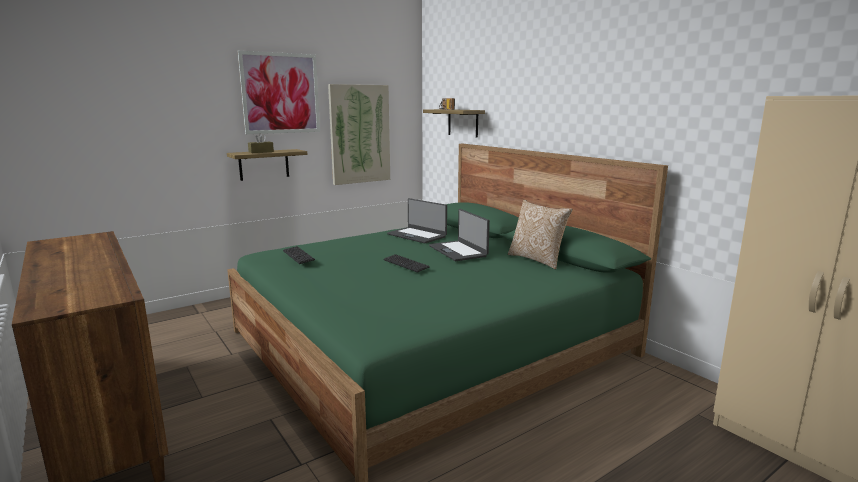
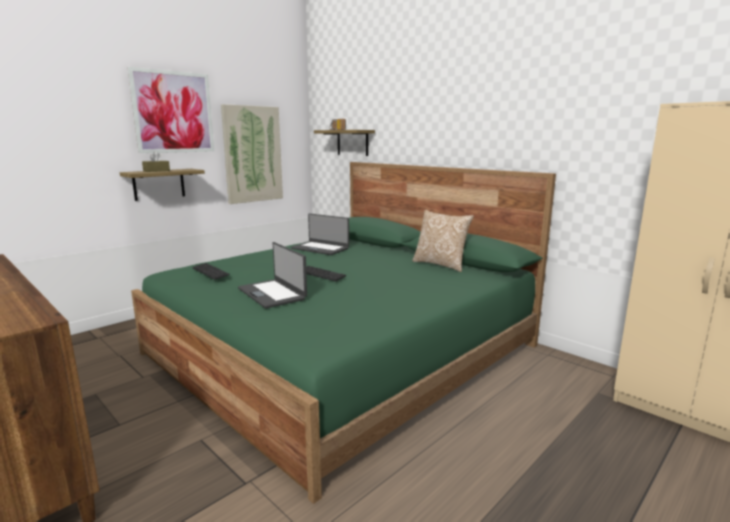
camera: 10 degrees left, 0 degrees up
(458, 251) = (366, 260): laptop -> laptop (272, 293)

